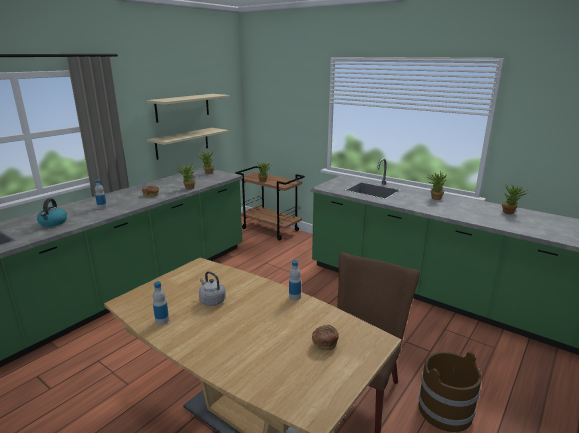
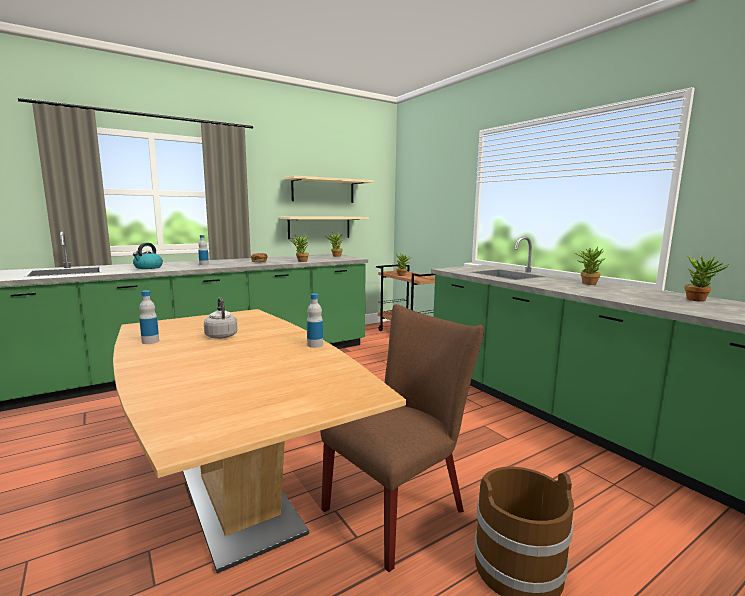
camera: 20 degrees right, 10 degrees down
(324, 343) = (294, 385): bread -> none

